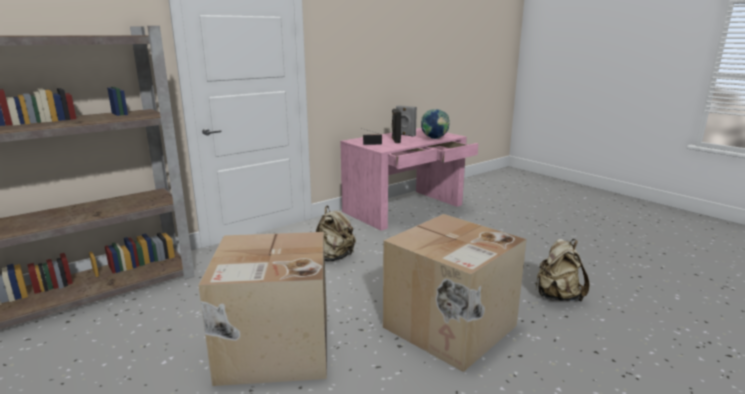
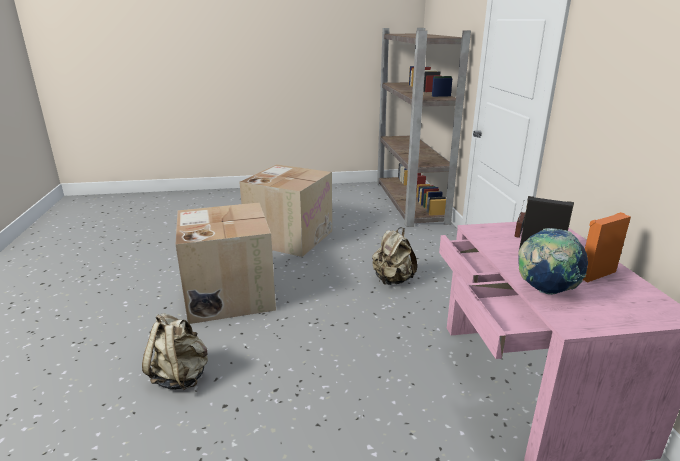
camera: 120 degrees right, 5 degrees up
(405, 135) = (595, 274): grey speaker -> orange speaker

